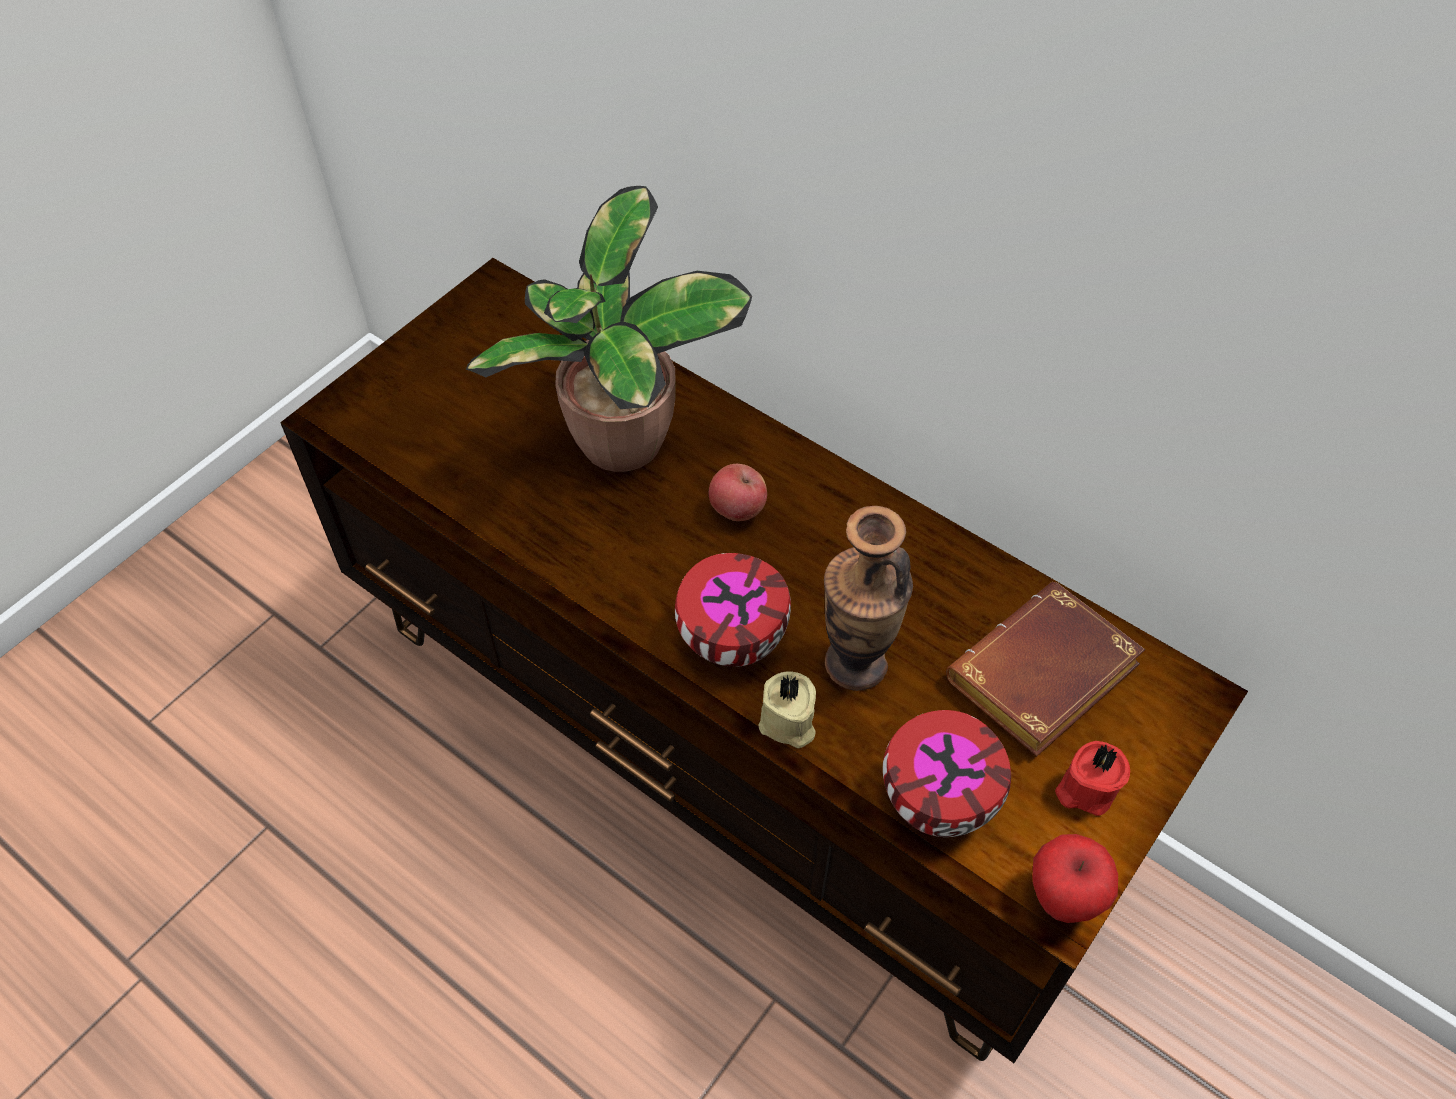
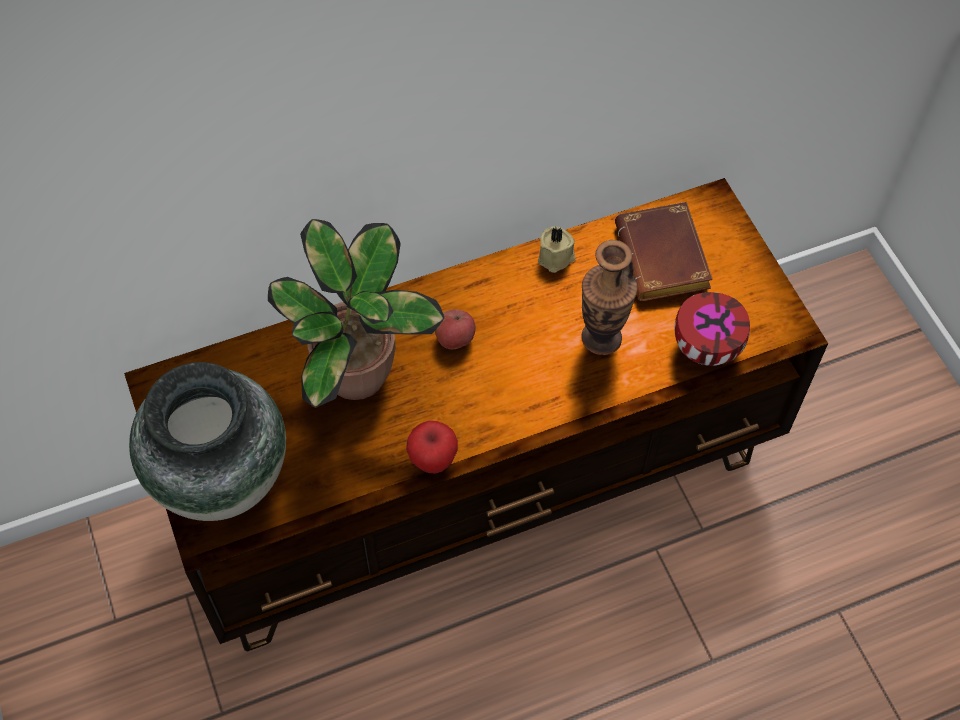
camera: 60 degrees left, 5 degrees up
(411, 395) = (223, 479): none -> vase
(731, 635) = (543, 389): bowl -> none
(787, 723) = (619, 391): beige candle -> beige candle (556, 258)
(1063, 898) = (790, 325): apple -> apple (433, 461)
(1085, 789) = (738, 280): red candle -> none

